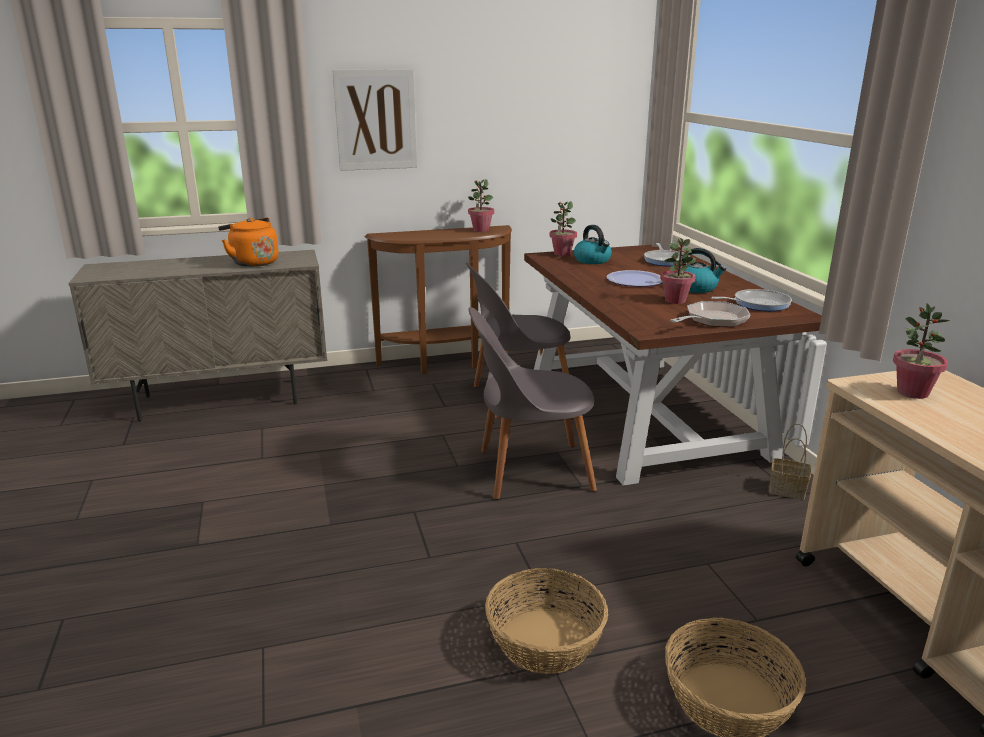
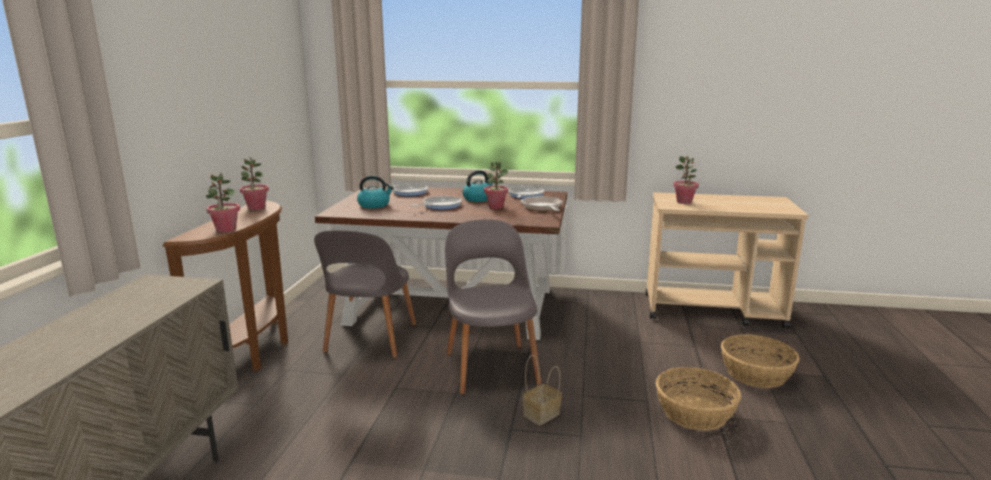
camera: 65 degrees left, 5 degrees down
(252, 262) = (136, 307): orange kettle -> none
(375, 120) = (149, 107): picture -> none
(529, 470) = (491, 365): grey chair -> grey chair turned 150 degrees clockwise
(562, 254) = (340, 208): potted plant -> potted plant (226, 230)
(634, 280) = (440, 206): plate -> frying pan
(788, 490) = (581, 298): basket -> basket (542, 414)

